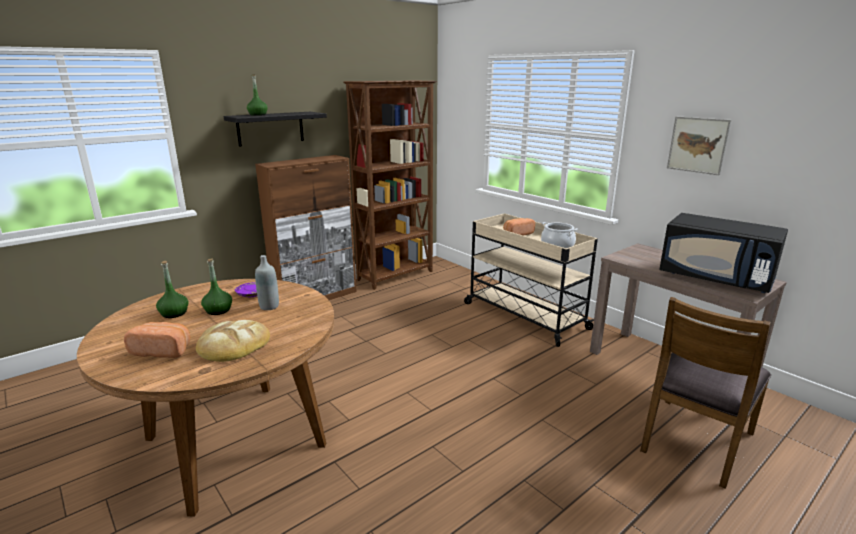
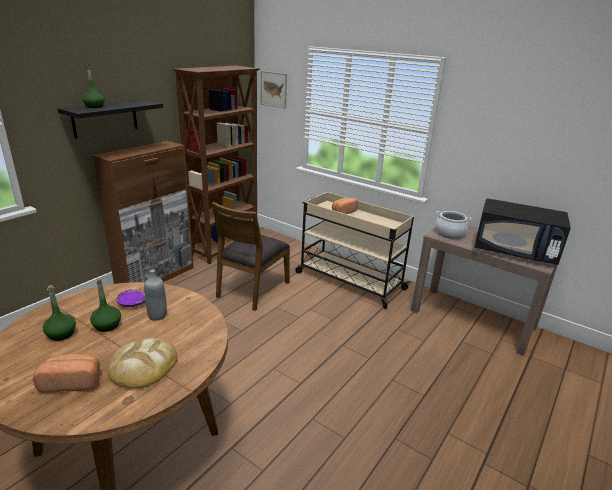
camera: 15 degrees left, 5 degrees up
(557, 246) = (381, 224): cooking pot -> cooking pot (449, 233)
(695, 441) = (508, 382): brown chair -> brown chair (252, 289)
(697, 145) = (497, 142): picture -> picture (273, 89)

